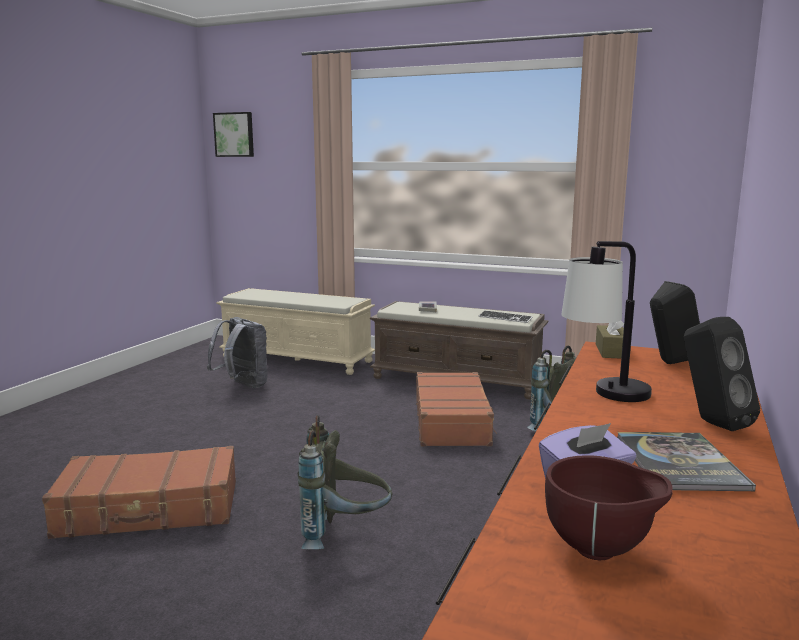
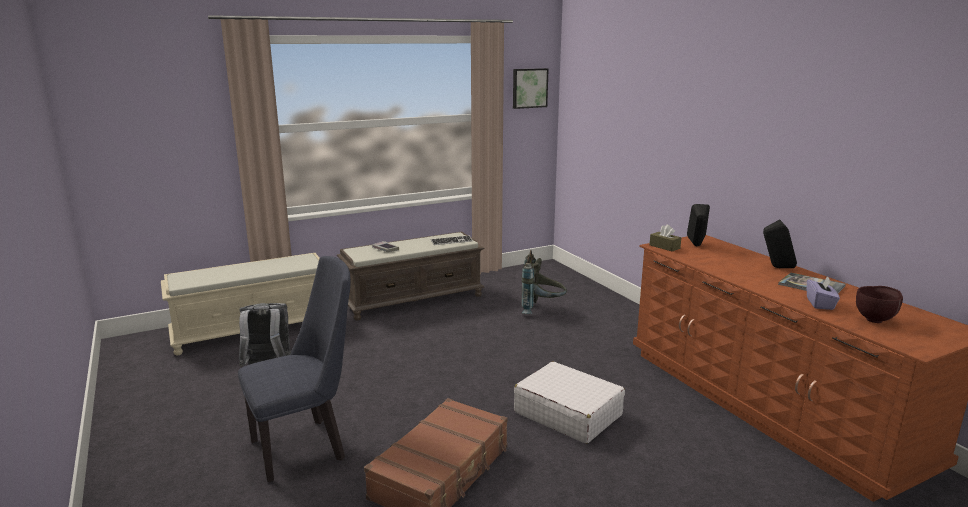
camera: 50 degrees left, 5 degrees up
(140, 442) = (306, 446): none -> blue chair
(234, 134) = (105, 103): picture -> picture (529, 88)
(345, 534) = (567, 413): grey backpack -> white suitcase
(452, 421) = (473, 328): brown suitcase -> none
(605, 398) = (730, 270): table lamp -> none

